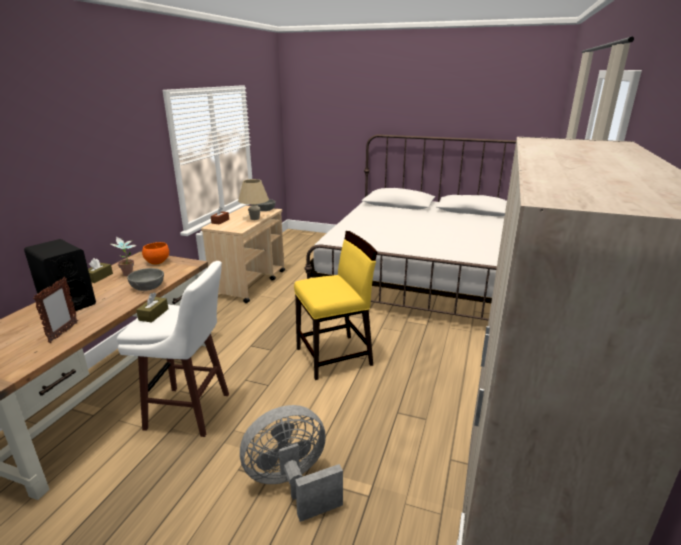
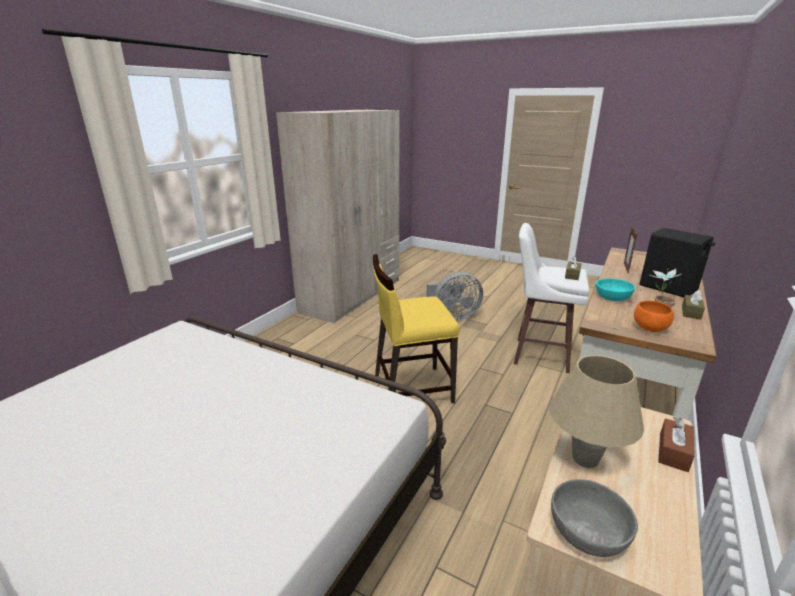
camera: 170 degrees left, 0 degrees up
(148, 286) = (612, 297): grey bowl -> turquoise bowl

